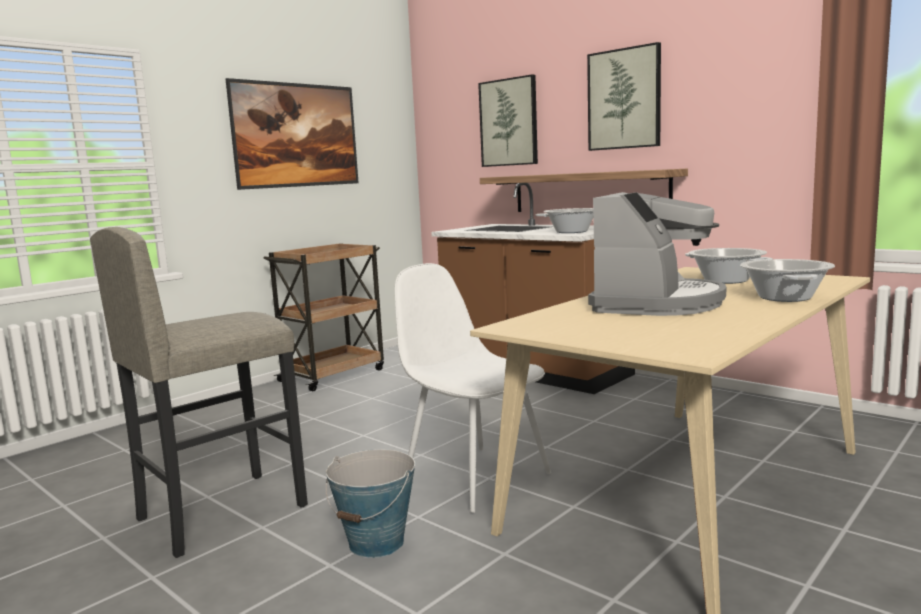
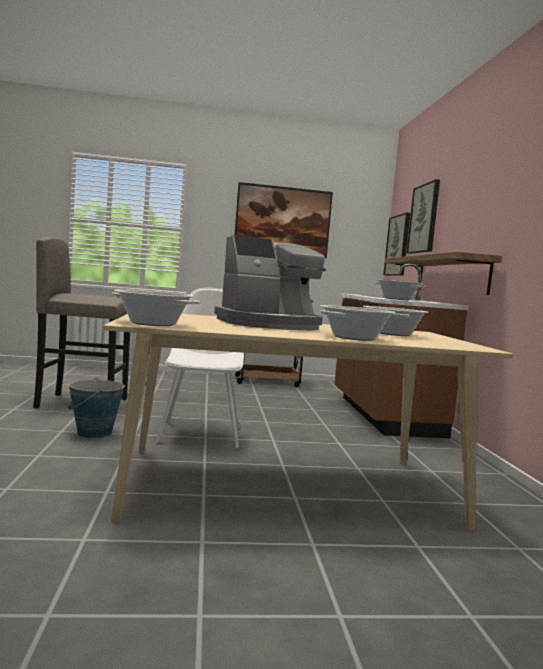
camera: 40 degrees right, 5 degrees down
(624, 99) = (477, 195): picture -> picture (398, 245)
(688, 345) = (153, 324): none -> cooking pot

